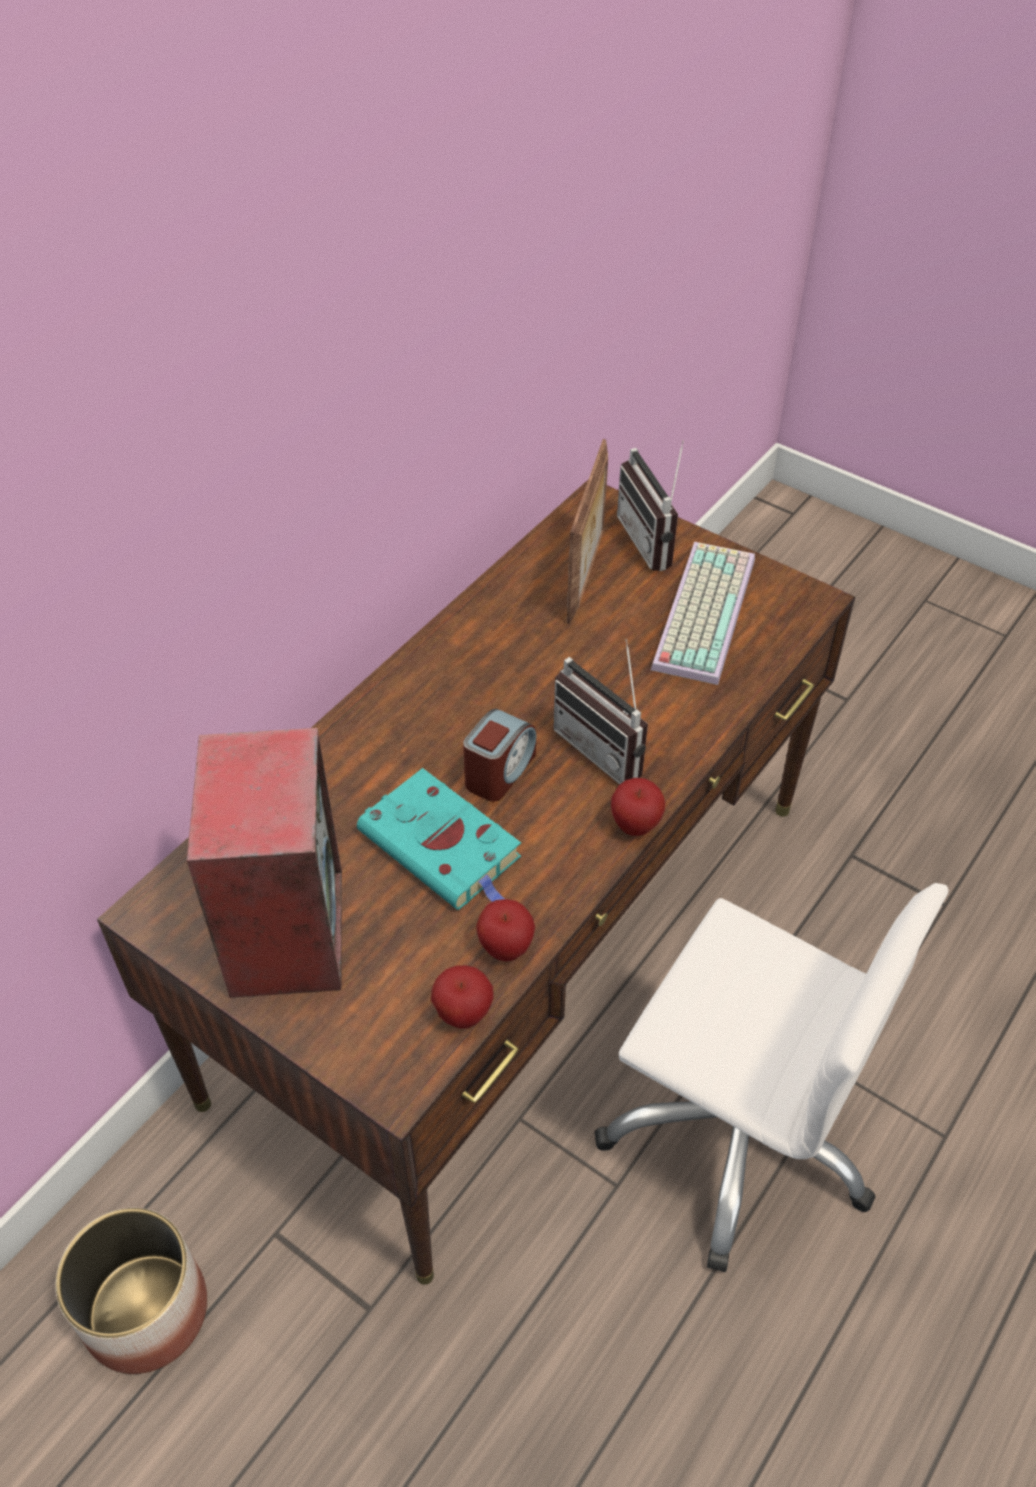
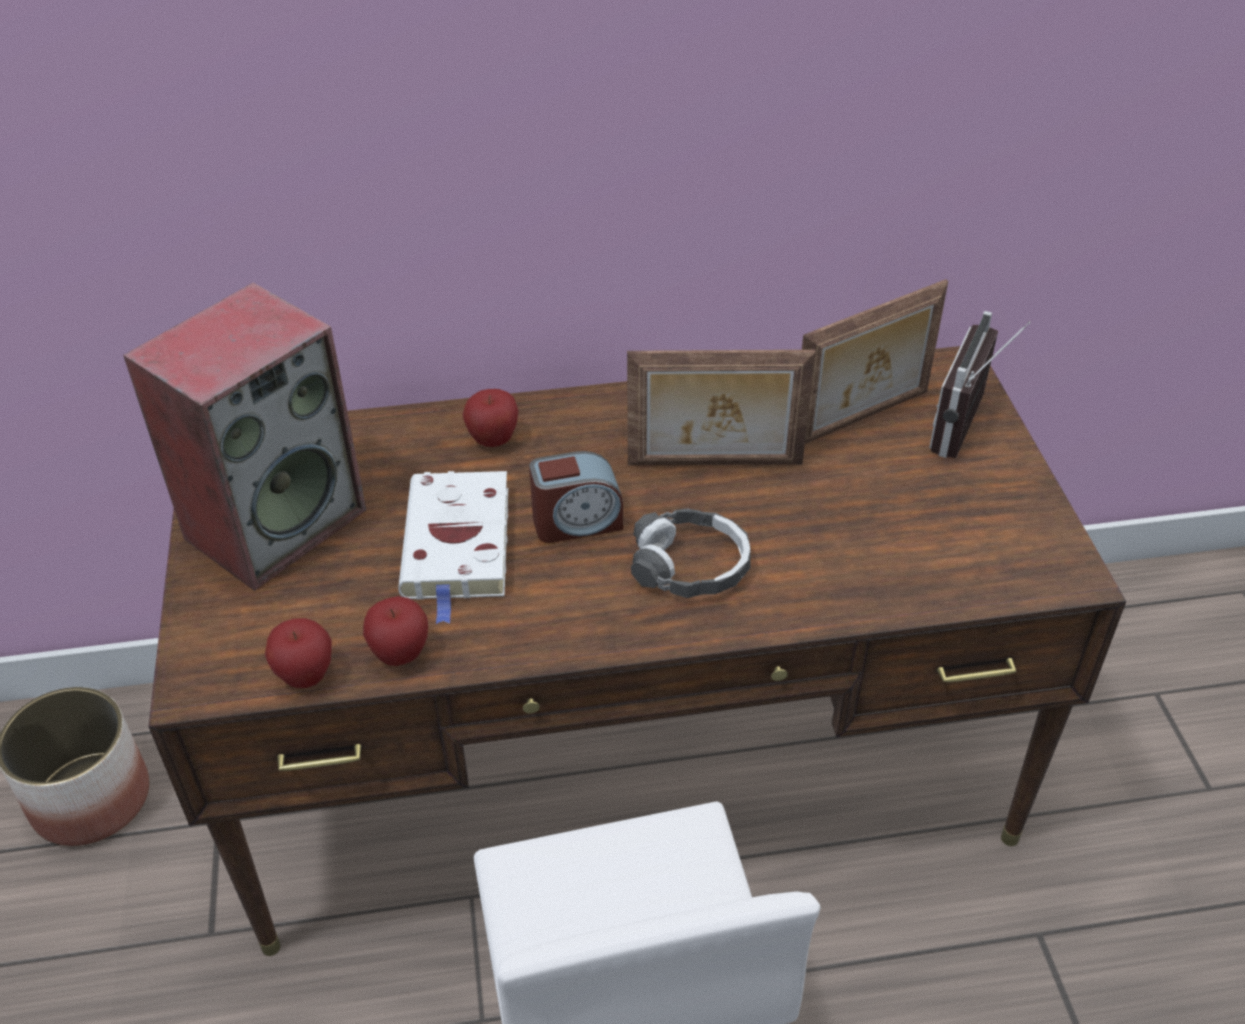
camera: 45 degrees right, 5 degrees down
(443, 847) = (458, 547): turquoise book -> white book
(536, 669) = (715, 465): none -> picture frame
(607, 748) = (690, 566): radio -> headphones
(635, 825) = (629, 643): apple -> apple (493, 440)
(701, 610) = (937, 512): keyboard -> none

